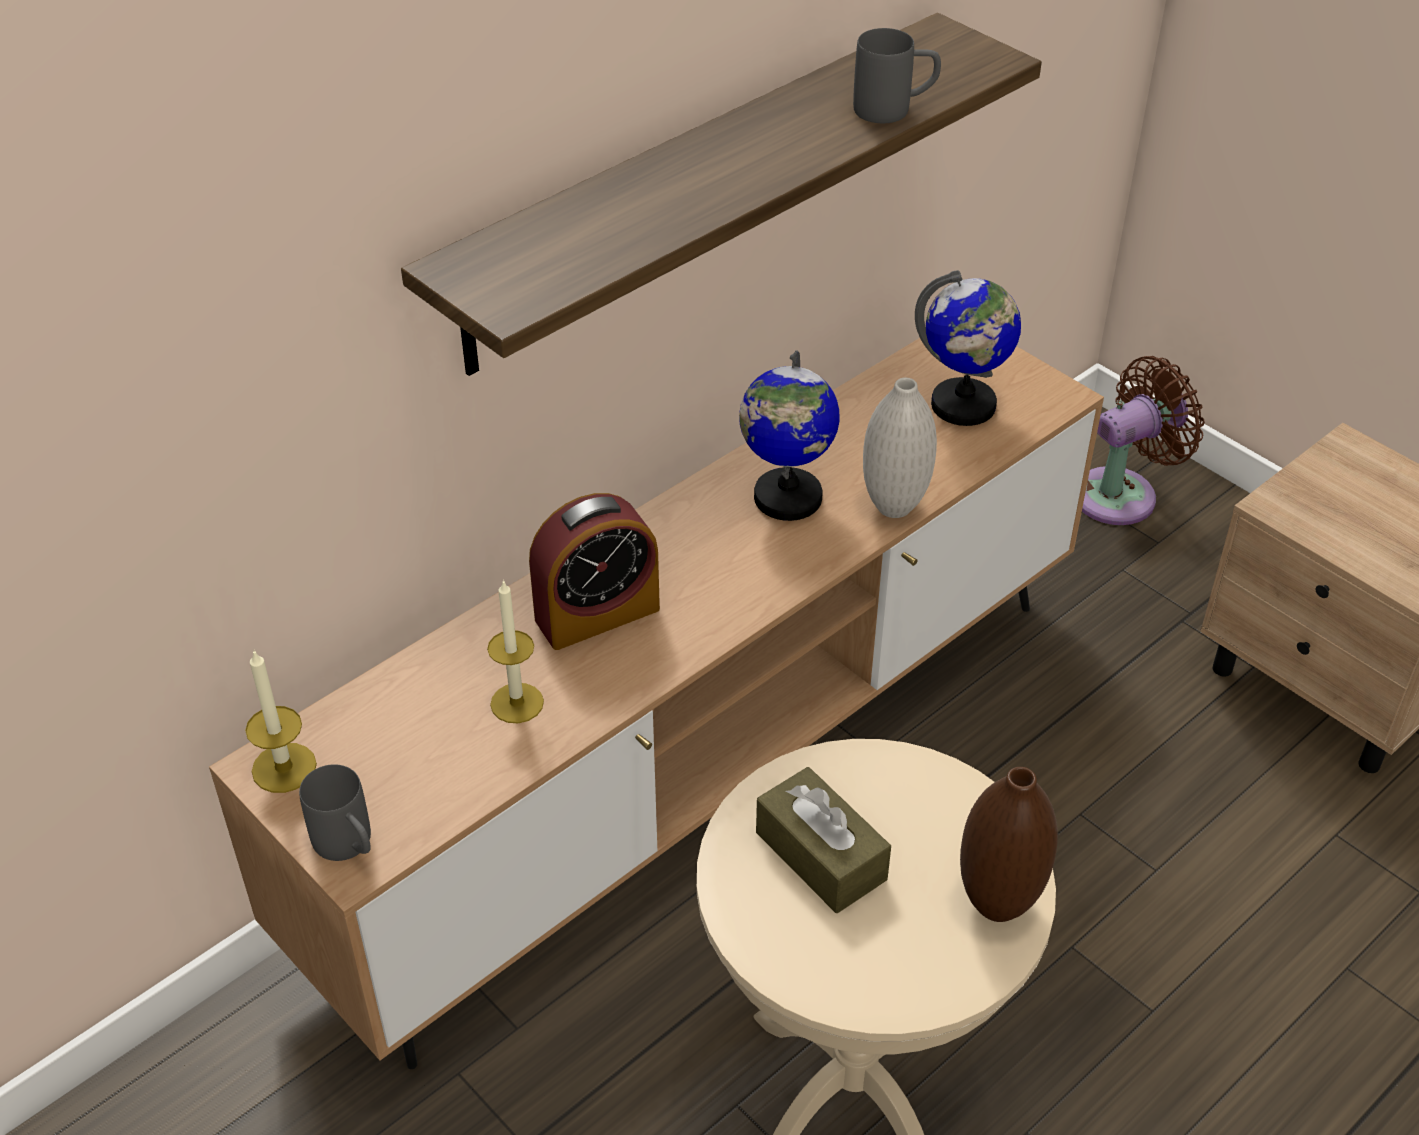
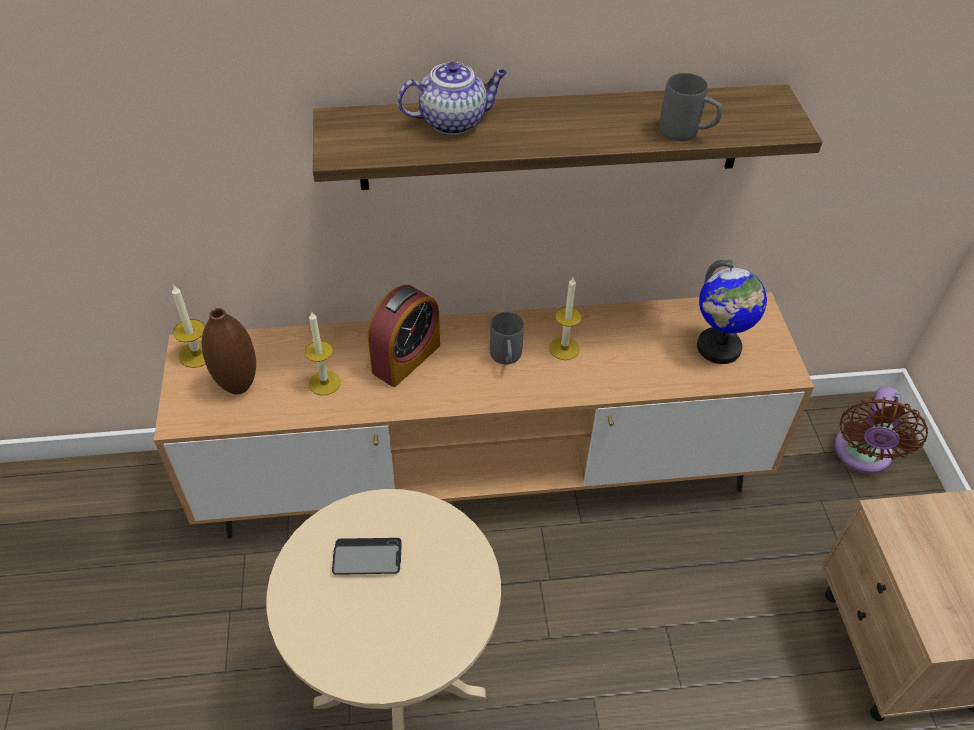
camera: 35 degrees right, 5 degrees up
(349, 847) = (185, 410): grey mug -> grey mug (506, 359)
(597, 614) = (406, 358): alarm clock -> alarm clock turned 60 degrees counterclockwise
(608, 207) = (454, 121): none -> teapot
(787, 498) = (564, 348): globe -> candle
(820, 855) = (367, 557): brown tissue box -> phone
(894, 507) = (619, 385): white vase -> none
(997, 904) = (430, 648): brown vase -> brown vase (238, 385)
(1122, 494) = (861, 455): brown fan -> brown fan turned 105 degrees clockwise

